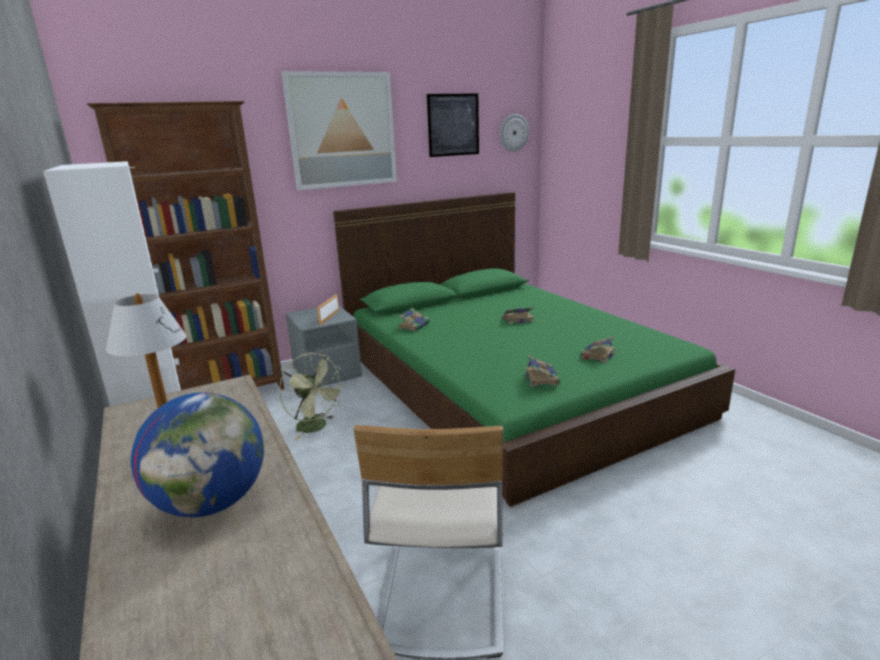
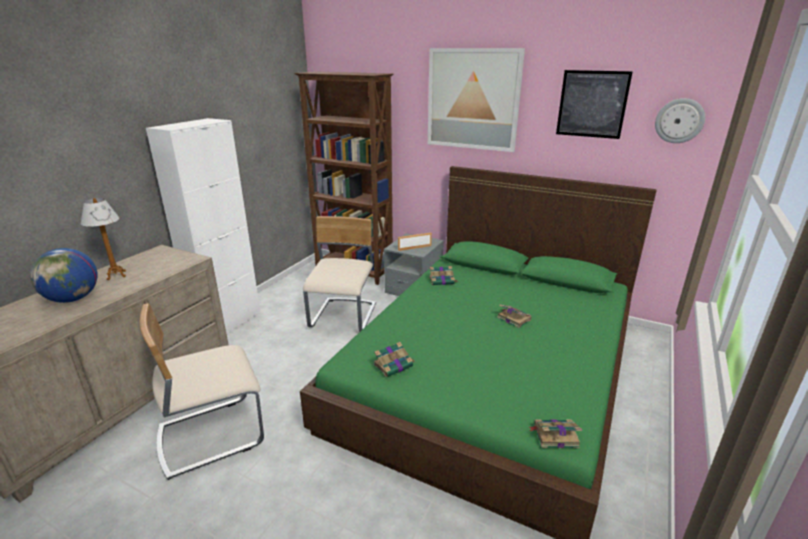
camera: 55 degrees right, 5 degrees up
(316, 427) = (344, 317): green fan -> beige chair
(597, 355) = (477, 383): book -> book (554, 436)

